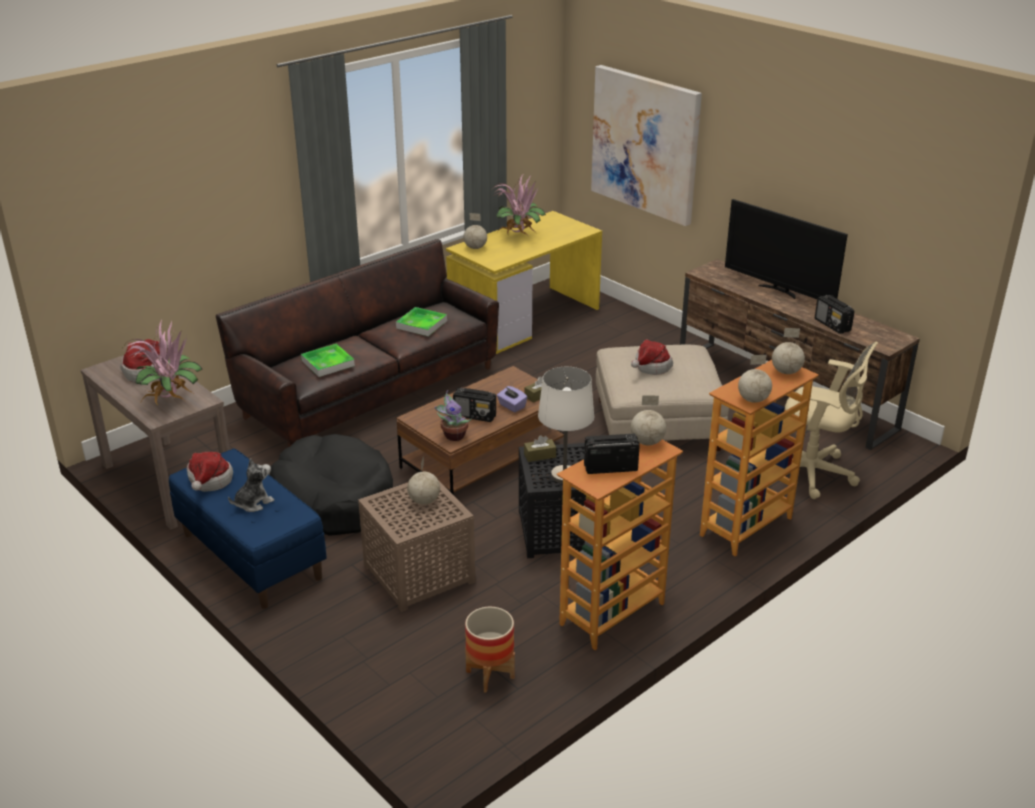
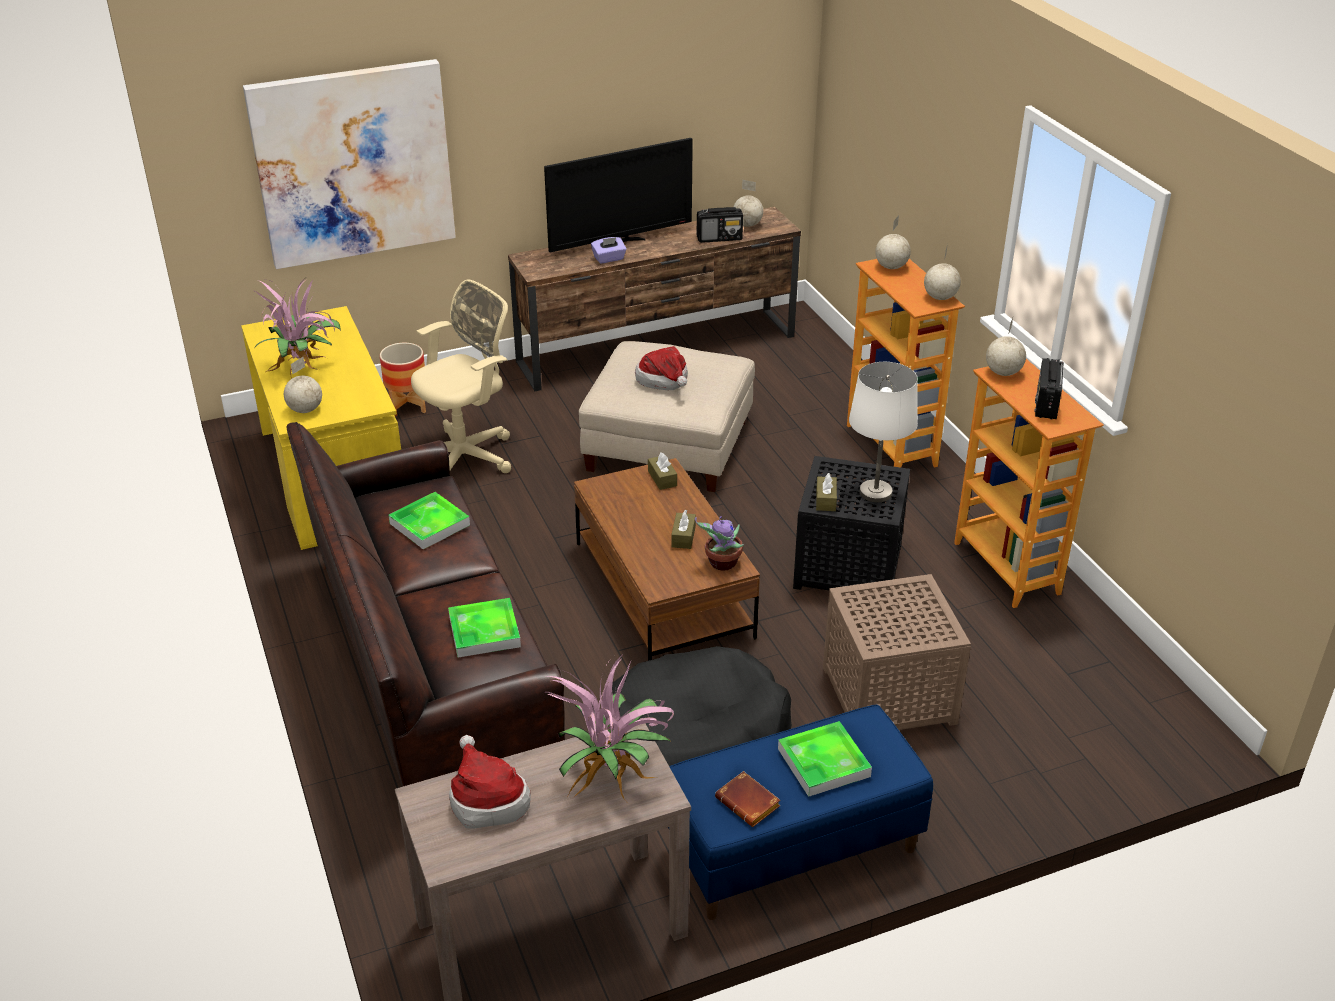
camera: 70 degrees left, 5 degrees up
(209, 482) = (750, 803): hat -> brown book
(253, 503) = (823, 762): plush toy -> tray
(424, 501) = (888, 605): globe -> globe (747, 225)
(475, 416) = (683, 537): radio -> brown tissue box
(490, 674) = (1084, 676): planter -> planter (407, 406)
(511, 406) = (676, 504): purple tissue box -> purple tissue box (609, 259)
(813, 473) = (818, 380): beige office chair -> beige office chair (466, 456)

